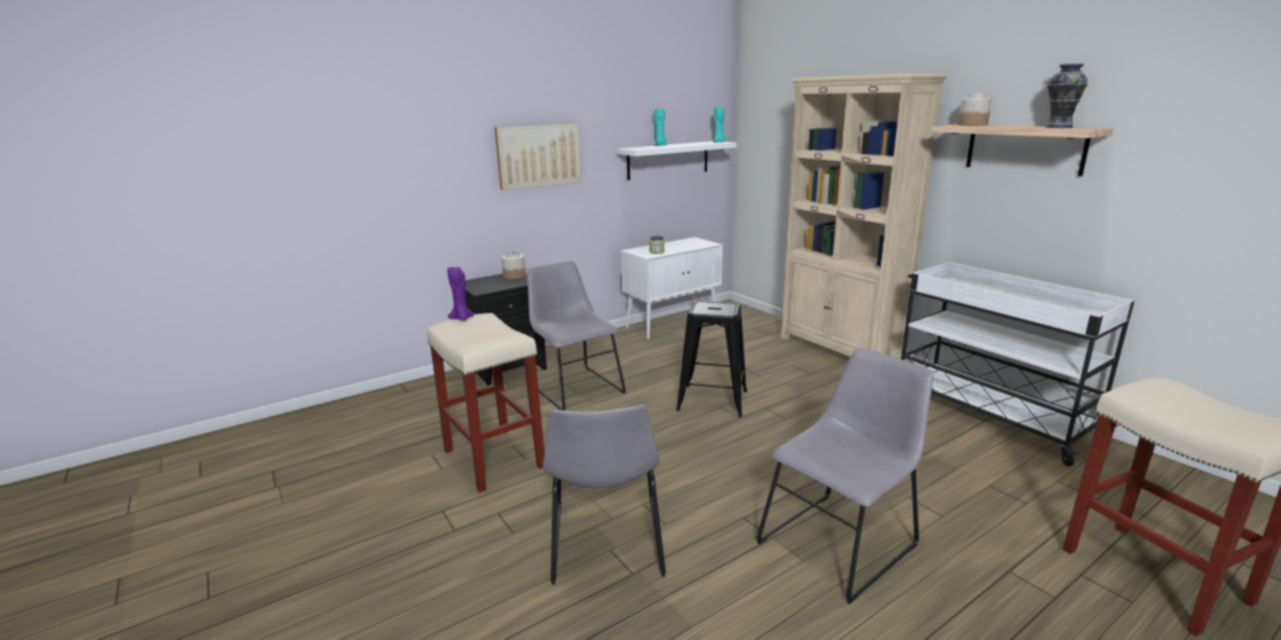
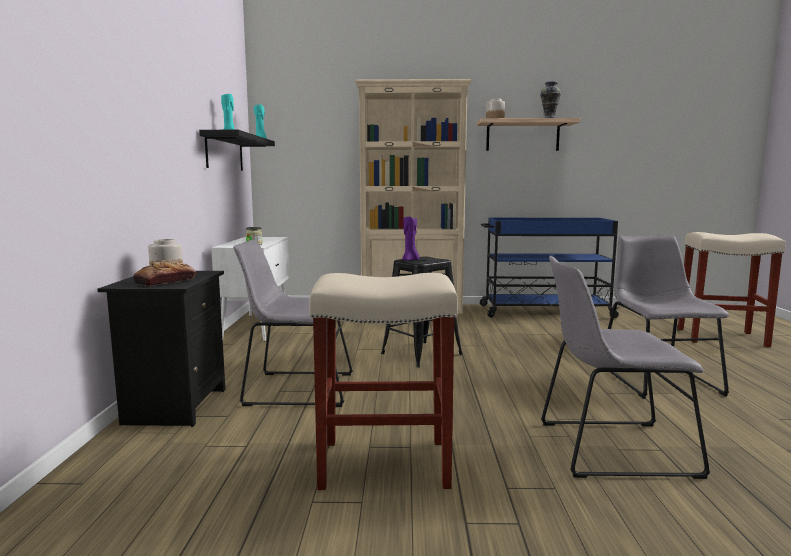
camera: 55 degrees left, 10 degrees down
(462, 318) = (335, 276): purple candle -> purple candle (410, 260)
(488, 285) = (165, 281): none -> bread
(539, 155) = (153, 119): picture -> none
(606, 544) = (608, 448): grey chair -> grey chair turned 150 degrees clockwise
(668, 160) = (224, 152): white shelf -> black shelf
(987, 413) = (543, 311): white cart -> blue cart

